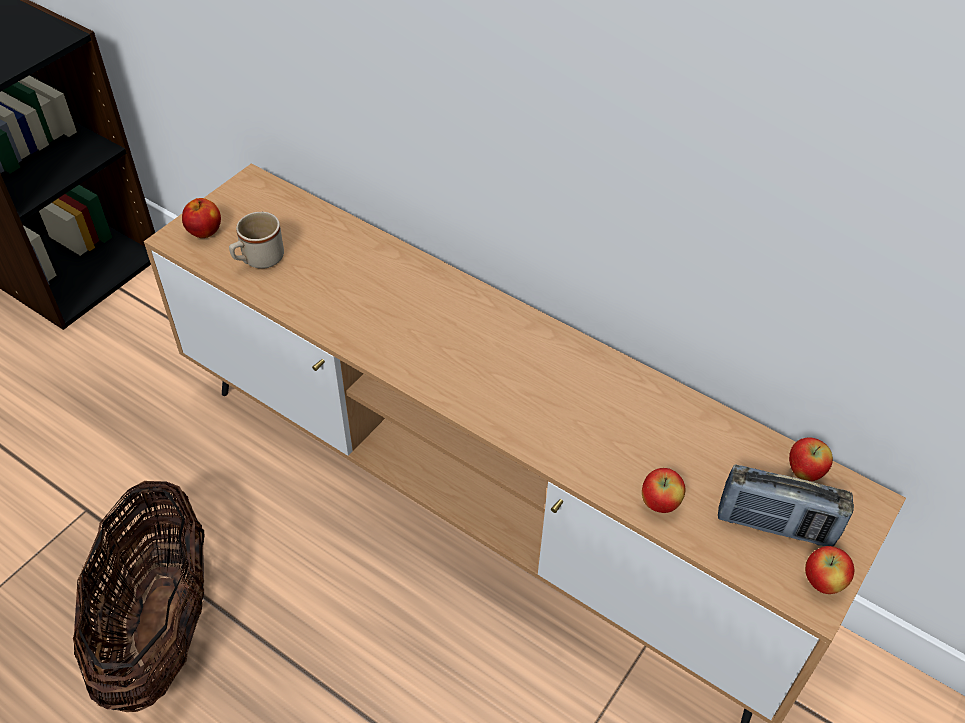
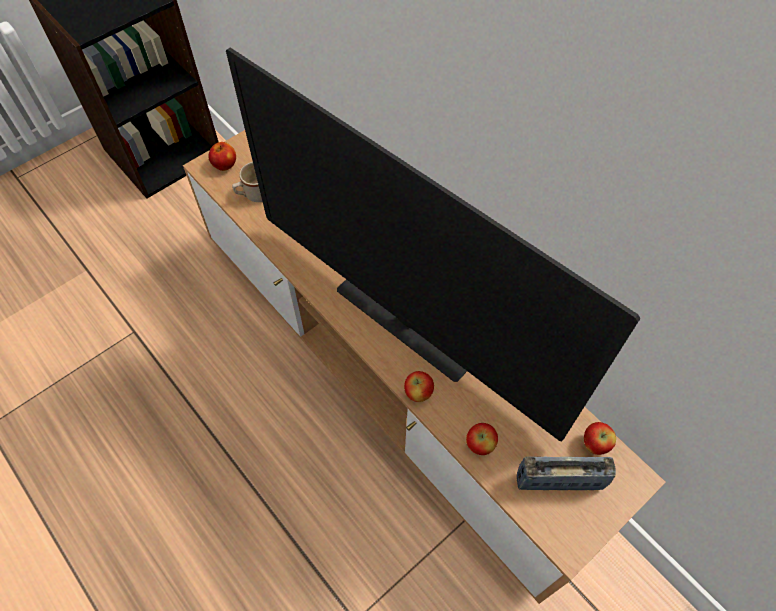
camera: 15 degrees right, 10 degrees up
(160, 626) = (161, 422): basket -> none
(511, 380) = (403, 325): none -> television
(775, 525) = (559, 481): radio -> radio turned 150 degrees clockwise
(823, 582) = (579, 534): apple -> apple (418, 393)

